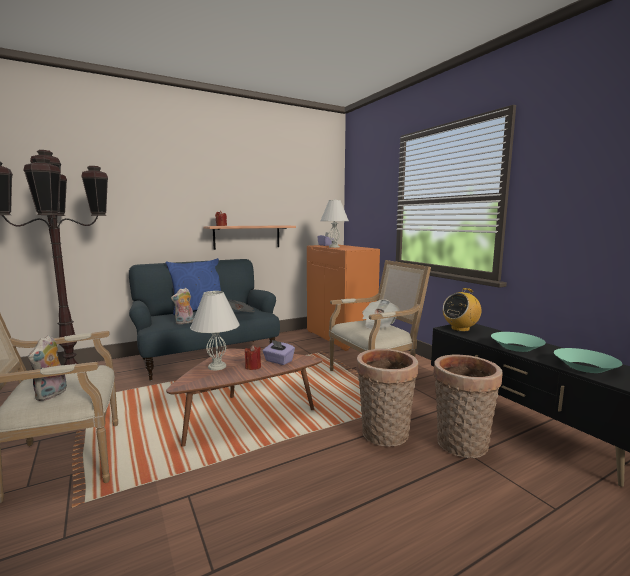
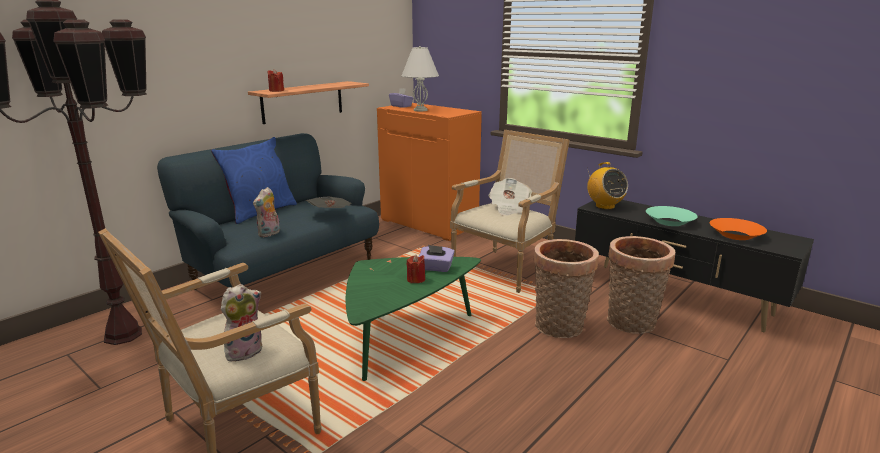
camera: 20 degrees left, 10 degrees up
(52, 395) = (244, 351): plush toy -> plush toy turned 120 degrees counterclockwise
(217, 367) = (374, 286): white table lamp -> none
(246, 416) = (403, 335): brown coffee table -> green coffee table
(460, 329) = (604, 206): radio -> radio turned 60 degrees counterclockwise
(584, 367) = (735, 235): turquoise bowl -> orange bowl

